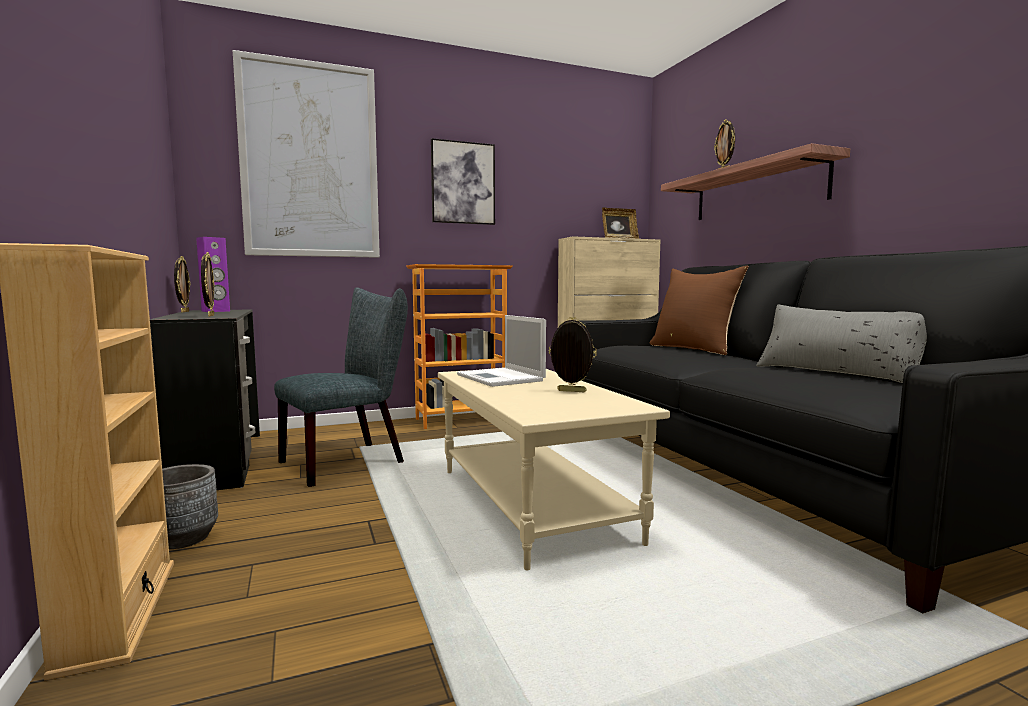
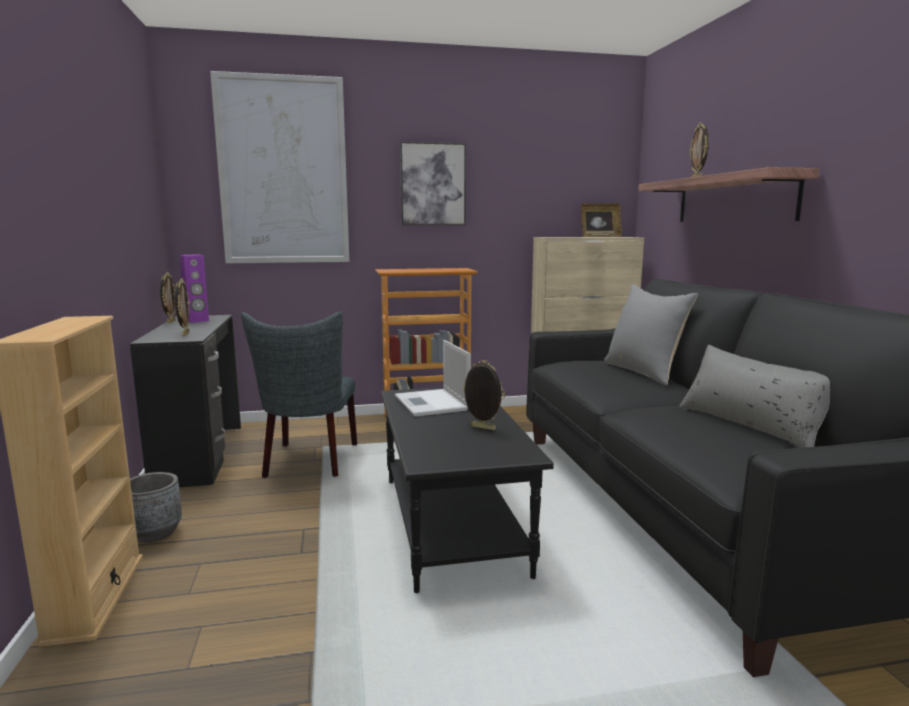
camera: 10 degrees right, 5 degrees up
(350, 461) = (309, 462): grey chair -> grey chair turned 120 degrees clockwise
(534, 504) = (453, 524): beige coffee table -> black coffee table
(694, 349) = (644, 372): brown pillow -> grey pillow

